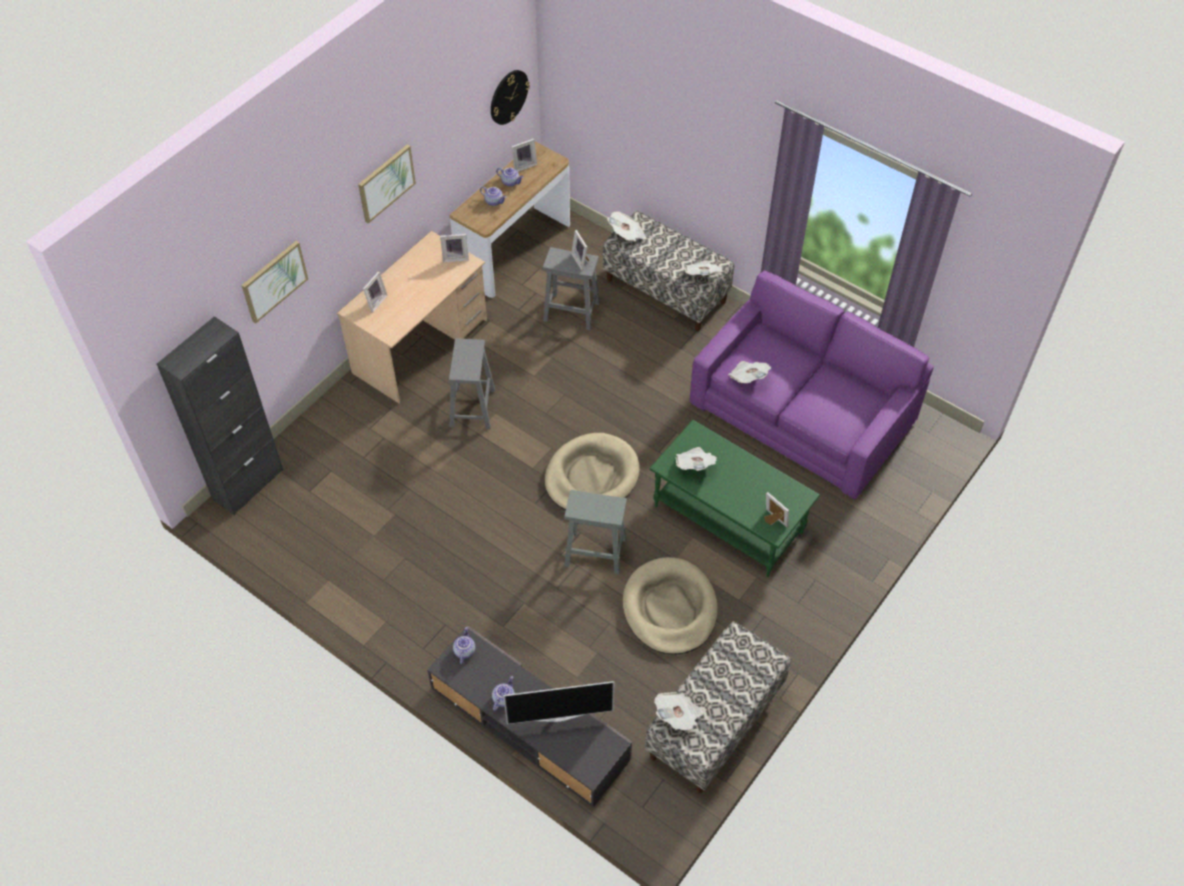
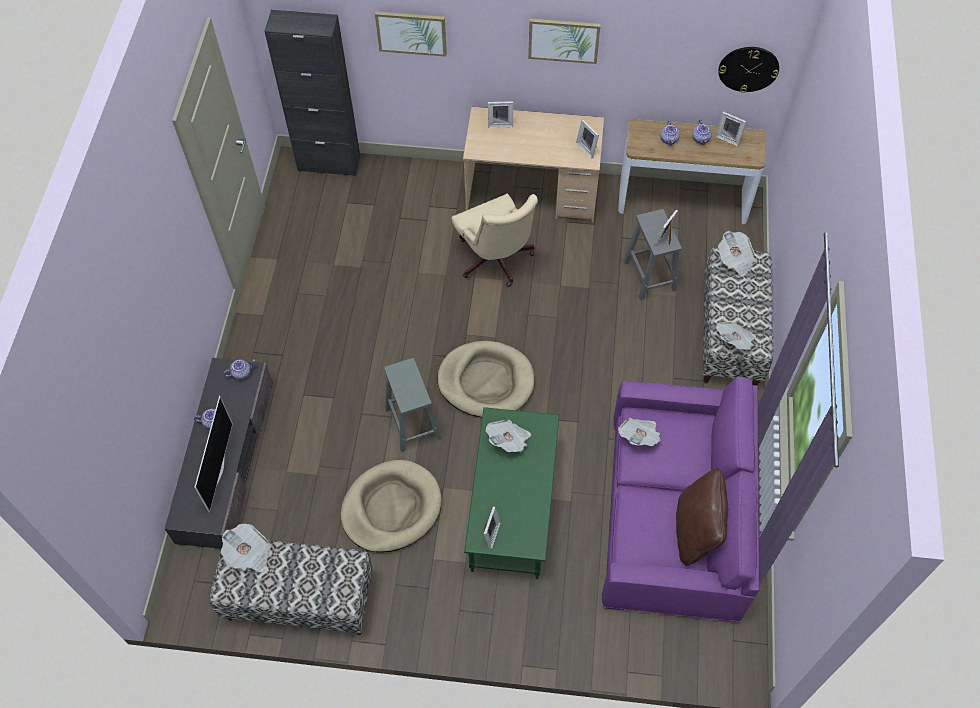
camera: 60 degrees right, 5 degrees up
(472, 408) = (496, 262): grey stool -> beige office chair
(559, 716) = (218, 470): television -> television turned 135 degrees counterclockwise
(852, 386) = (695, 531): none -> brown pillow

